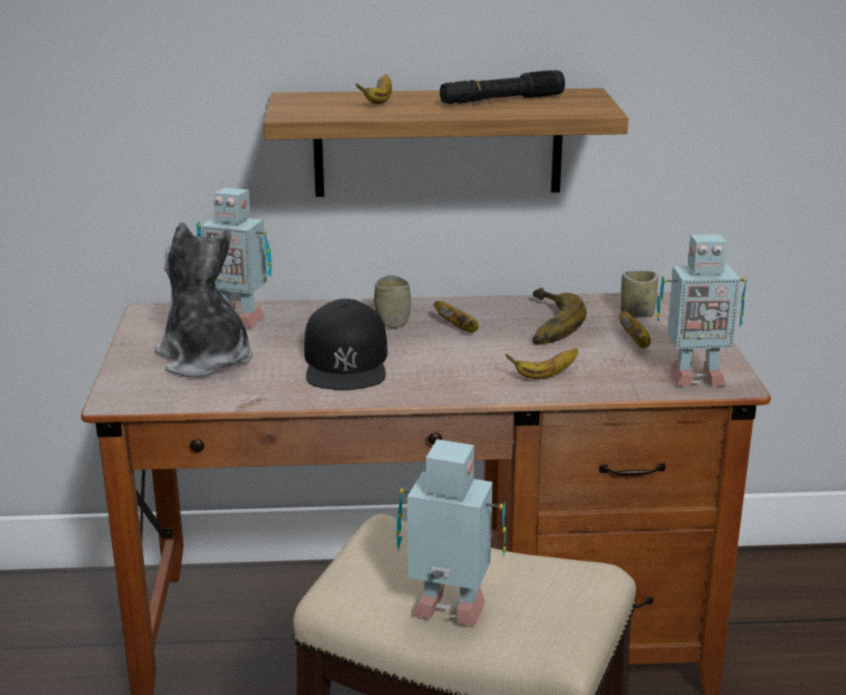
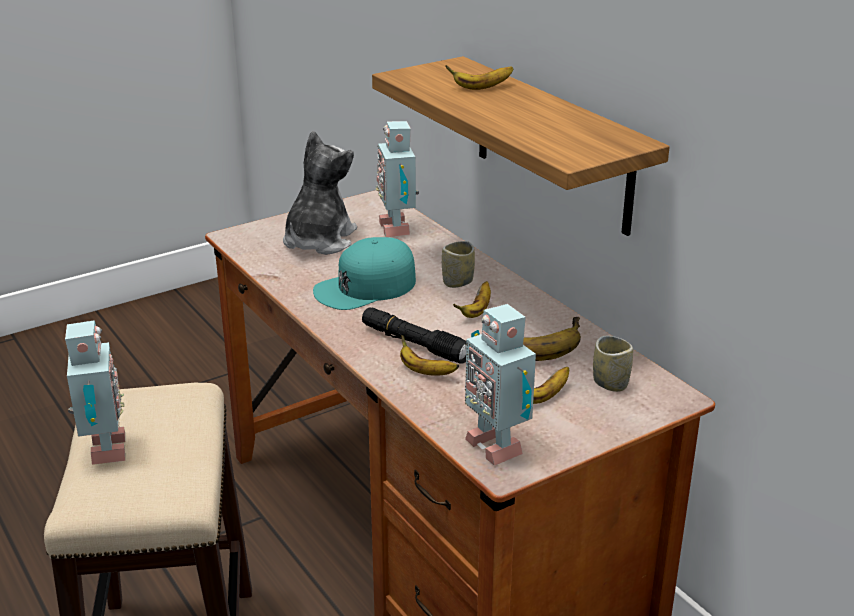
camera: 60 degrees right, 5 degrees up
(346, 362) = (365, 287): black cap -> turquoise cap
(501, 101) = (549, 121): black flashlight -> black flashlight (414, 344)

